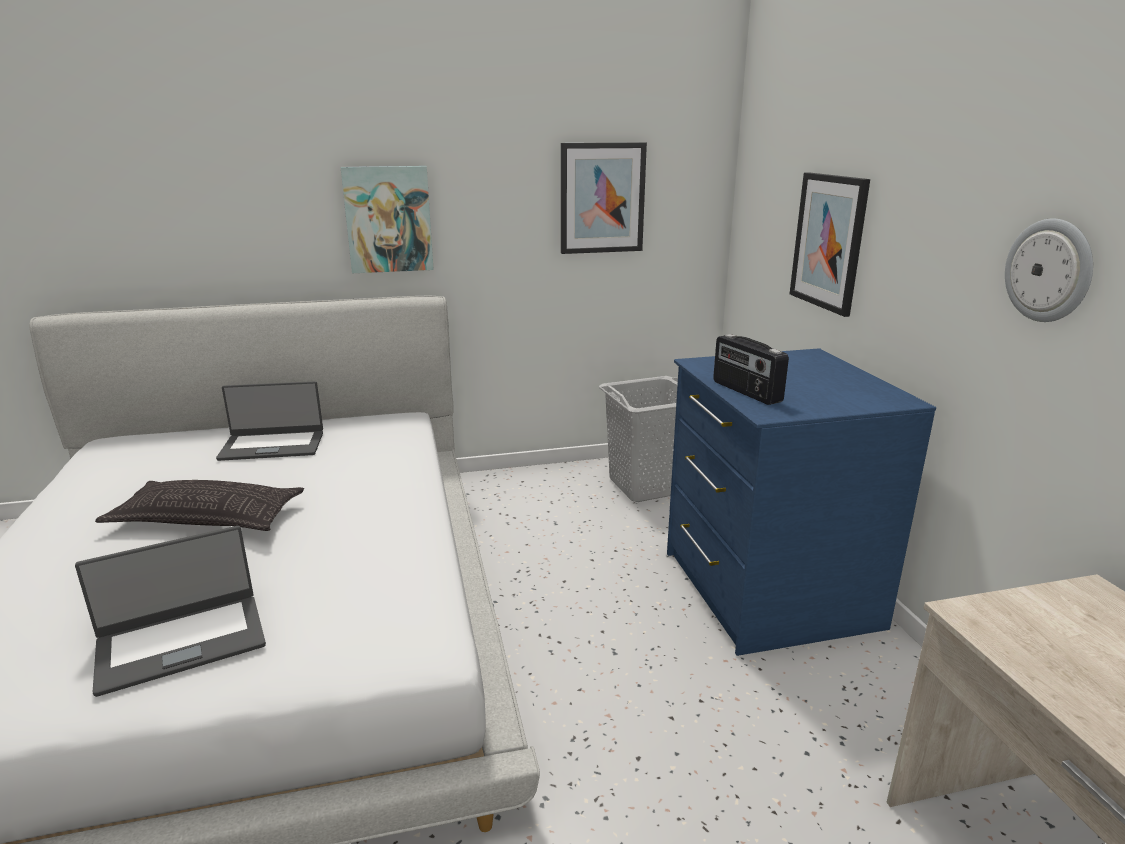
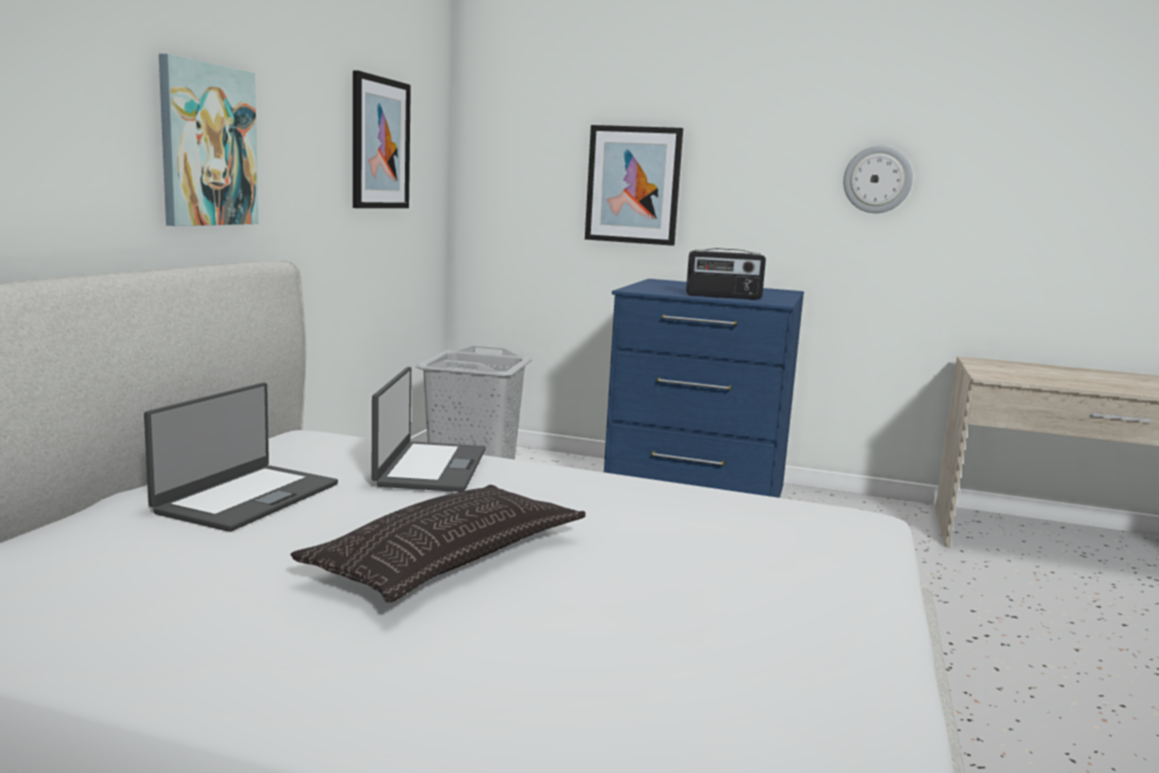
camera: 60 degrees left, 10 degrees down
(181, 642) = (781, 603): laptop -> laptop (430, 467)

